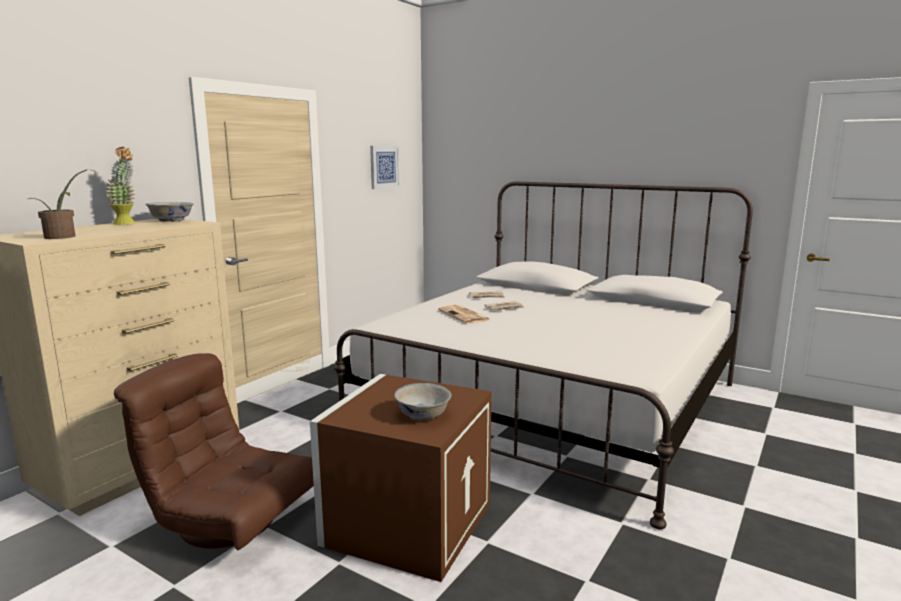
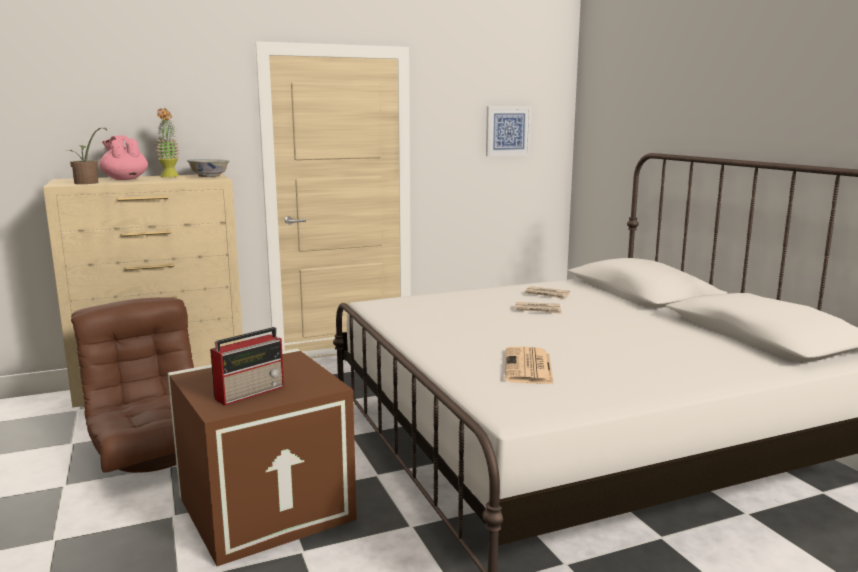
camera: 35 degrees right, 0 degrees up
(86, 230) = (125, 179): none -> pink teapot
(422, 414) = (251, 392): white bowl -> radio
(464, 315) = (476, 309): newspaper -> newspaper (529, 367)

